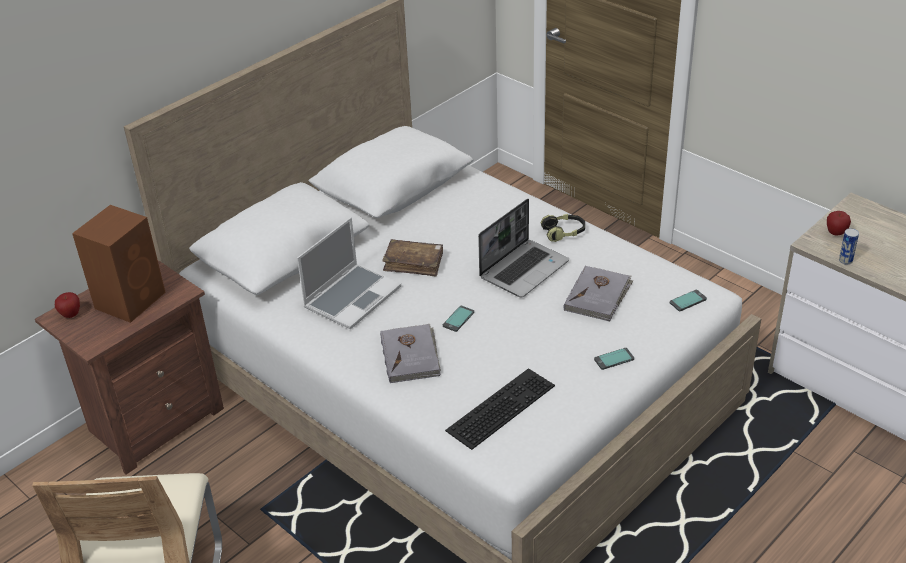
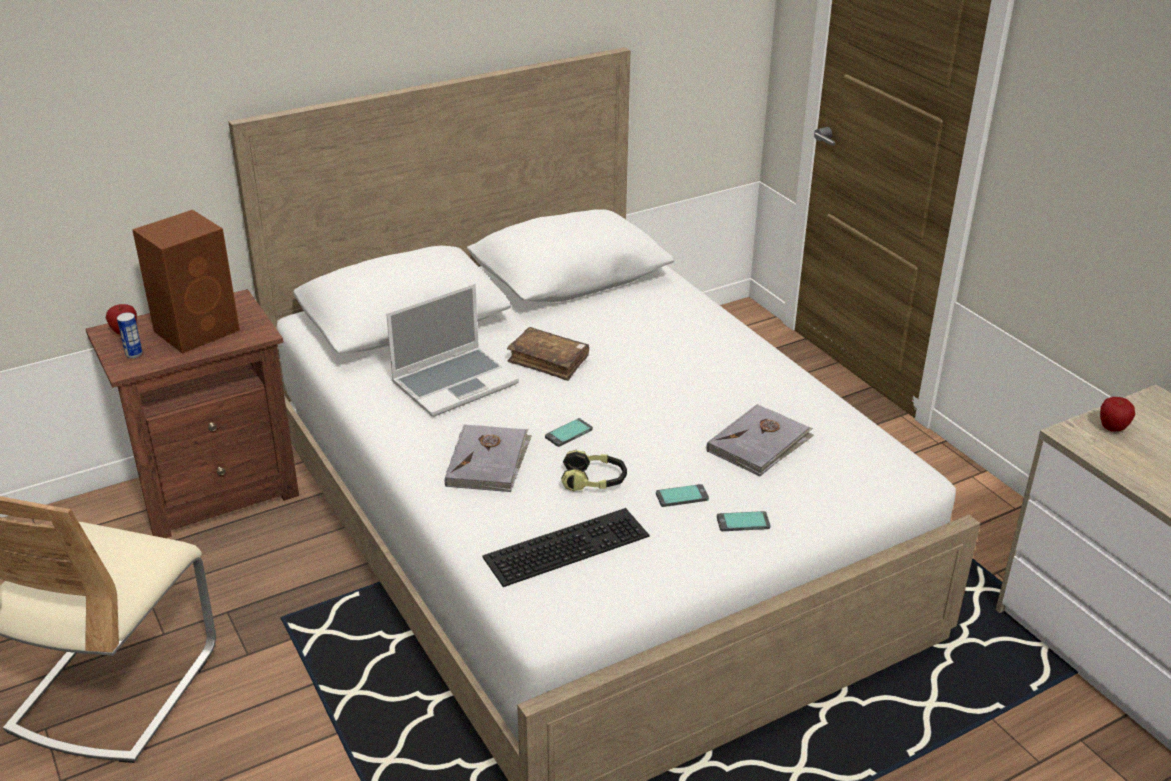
camera: 15 degrees right, 5 degrees down
(524, 269) = (680, 394): laptop -> none
(564, 233) = (752, 364): headphones -> headphones (594, 481)
(687, 301) = (876, 474): phone -> phone (682, 496)
(845, 260) = (1111, 464): can -> can (134, 354)

